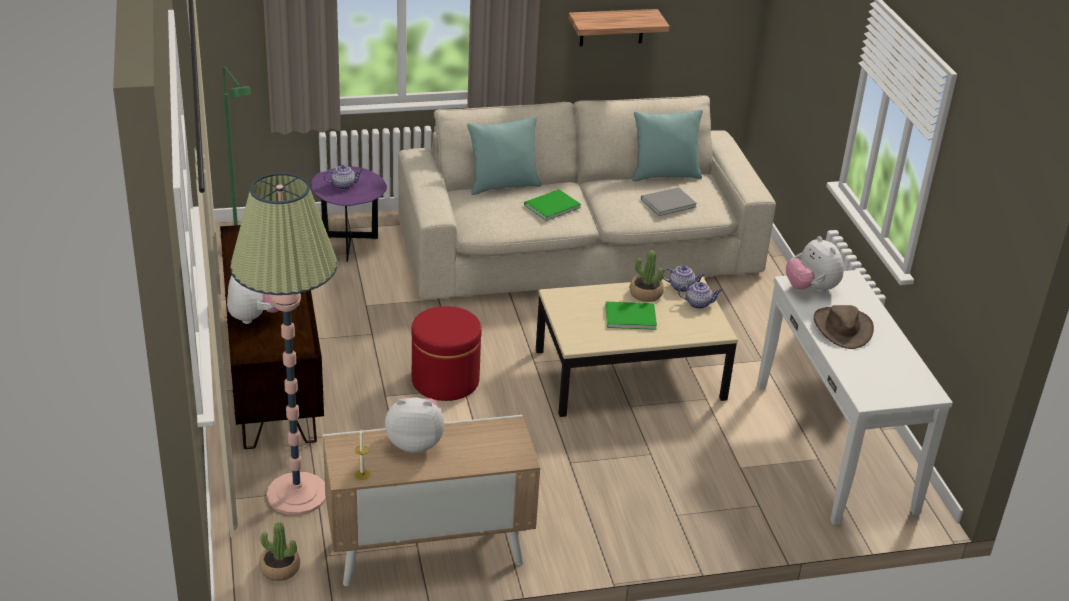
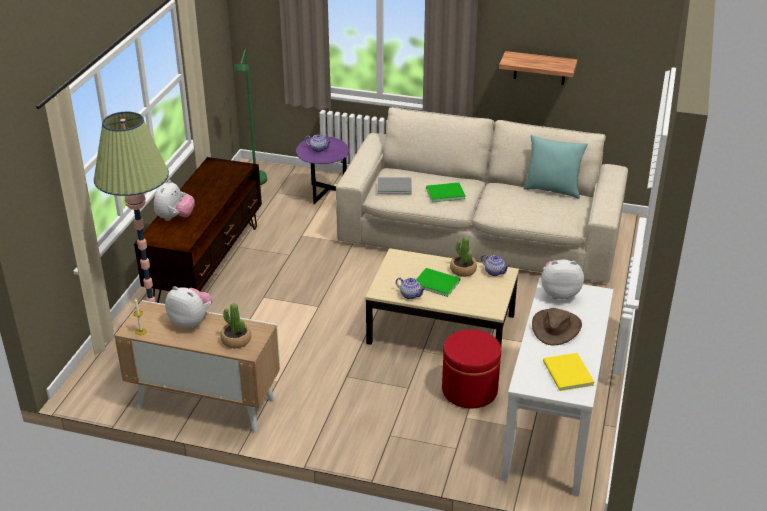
camera: 30 degrees right, 0 degrees up
(280, 568) = (108, 384): potted plant -> potted plant (236, 340)
(445, 381) = (310, 298): red ottoman -> red ottoman (469, 390)
(503, 185) = (425, 172): turquoise pillow -> none
(666, 202) = (533, 209): grey book -> grey book (393, 186)
(698, 303) = (496, 287): teapot -> teapot (411, 295)
(811, 289) = (559, 293): plush toy -> plush toy turned 90 degrees clockwise
(899, 375) = (567, 374): none -> yellow book

